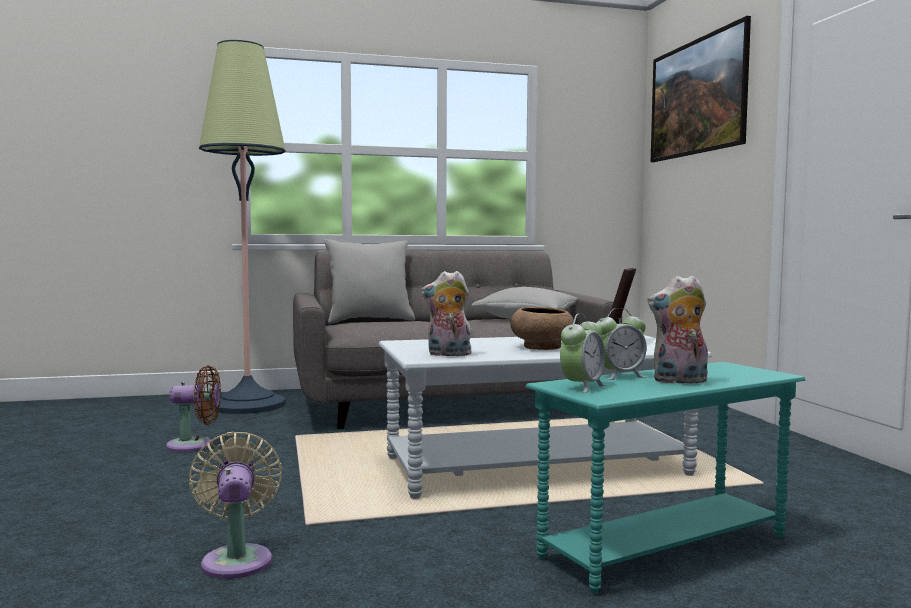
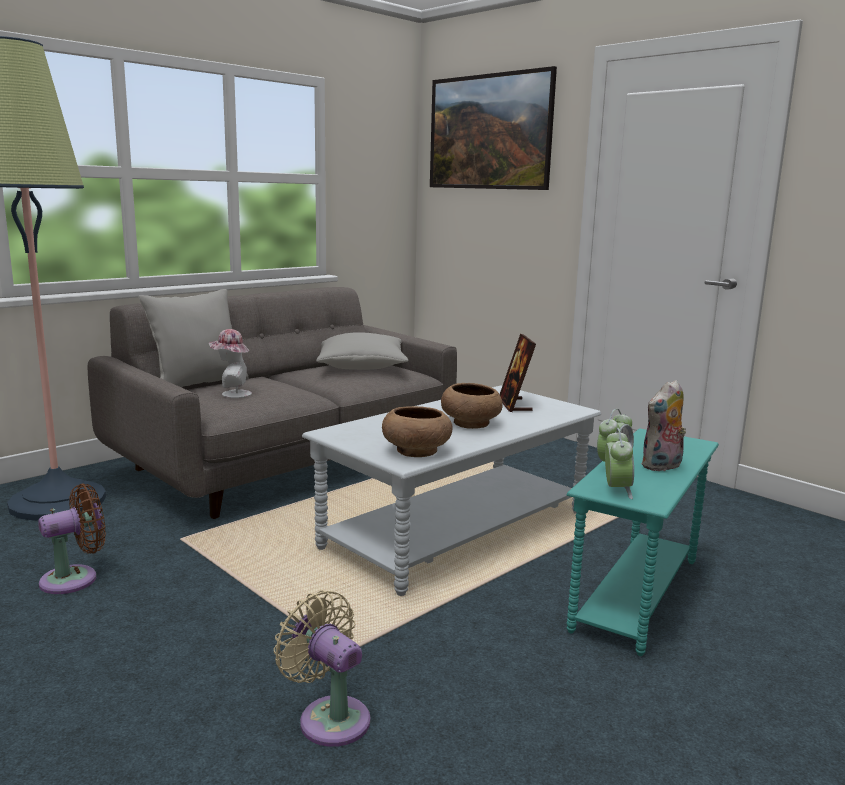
camera: 30 degrees left, 10 degrees up
(380, 324) = (232, 394): none -> hat
(448, 354) = (416, 451): plush toy -> brown bowl

